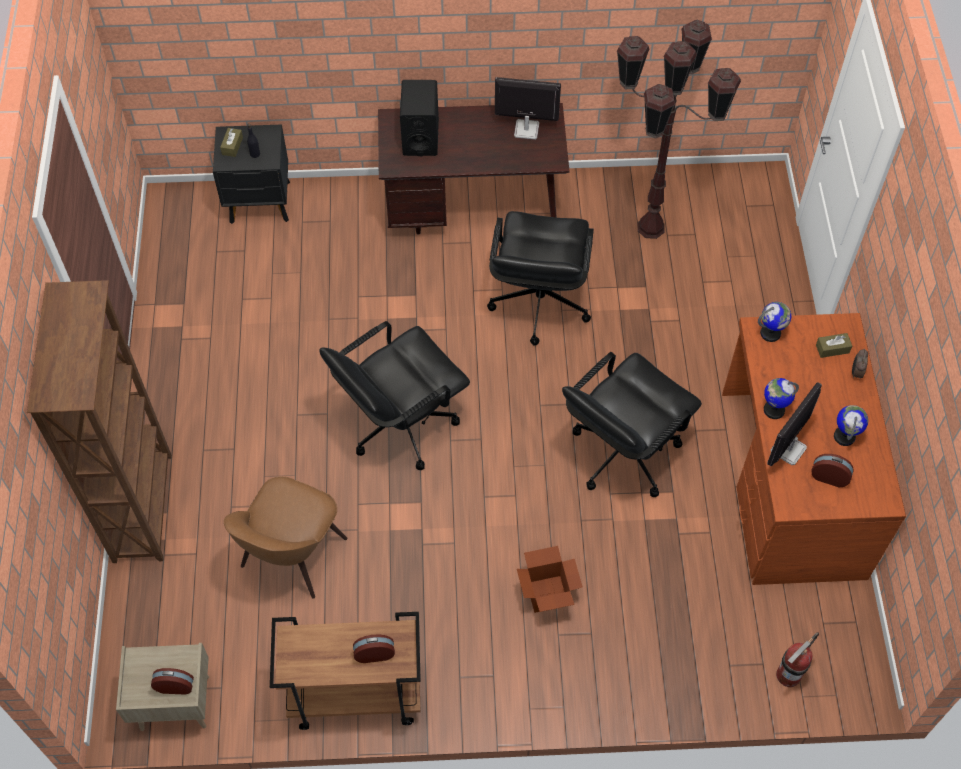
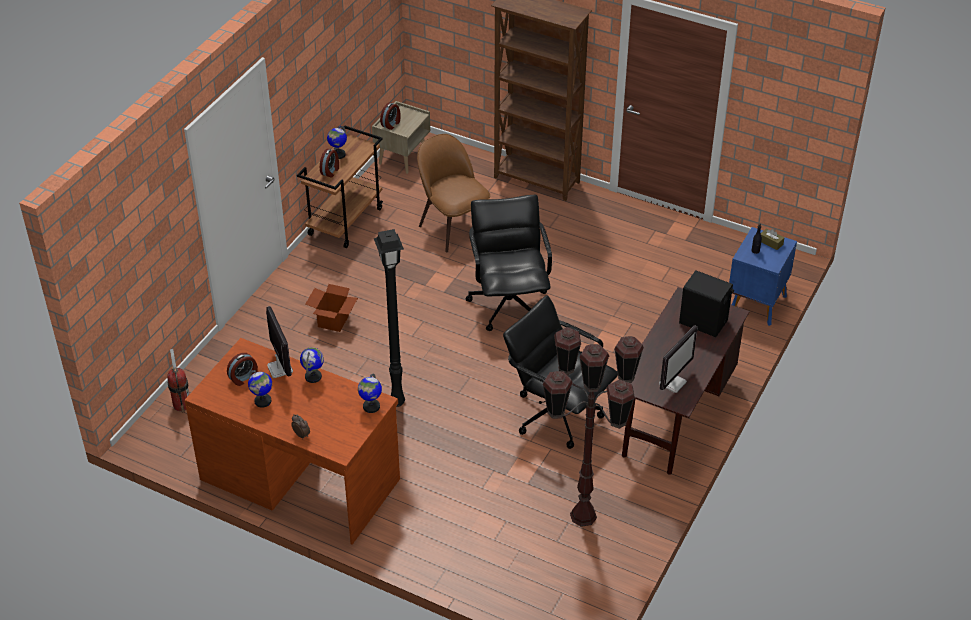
camera: 120 degrees right, 15 degrees down
(261, 203) = (756, 304): black nightstand -> blue nightstand
(331, 666) = (338, 154): none -> globe
(622, 453) = (398, 401): black office chair -> black floor lamp
(832, 349) = (330, 433): brown tissue box -> none

